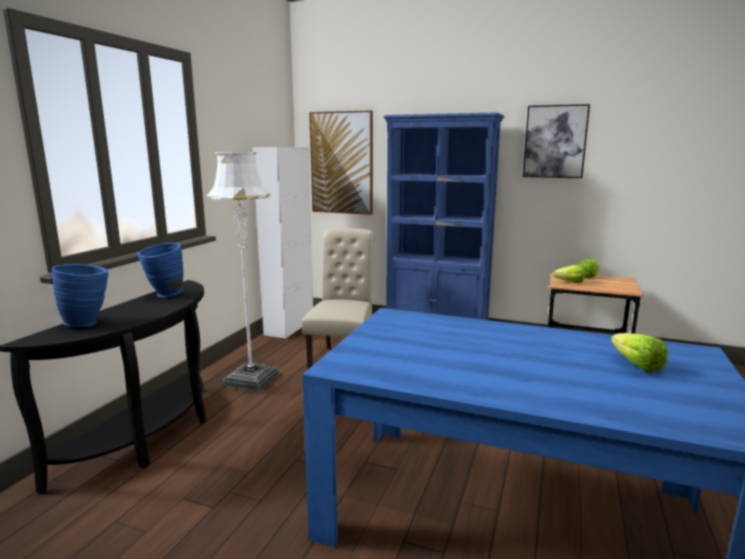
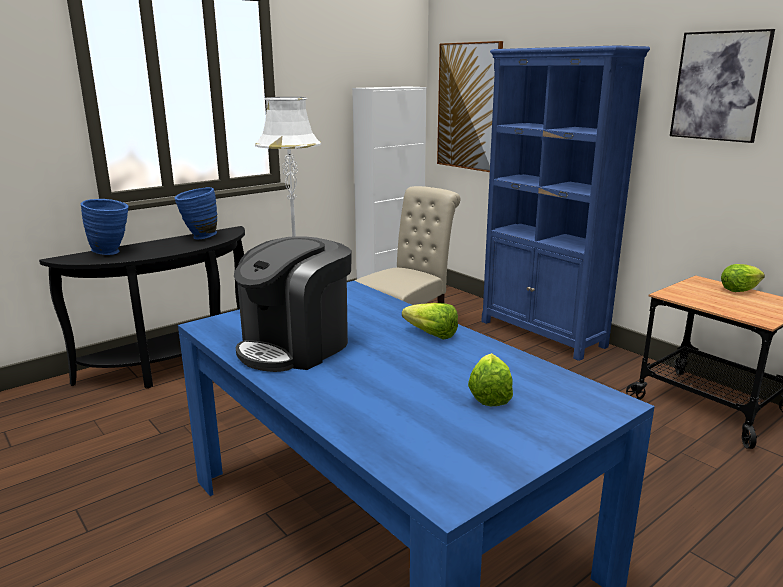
camera: 30 degrees right, 5 degrees up
(444, 366) = (296, 346): none -> coffee machine
(567, 282) = (687, 293): lettuce -> lettuce (428, 334)

